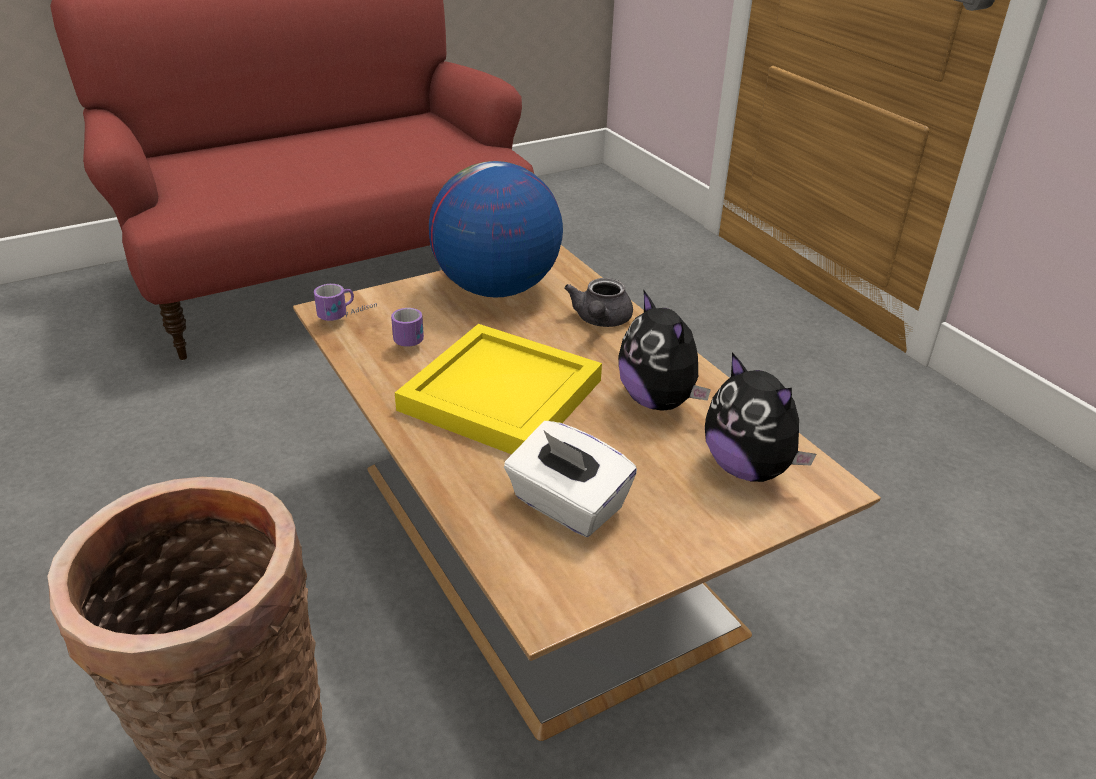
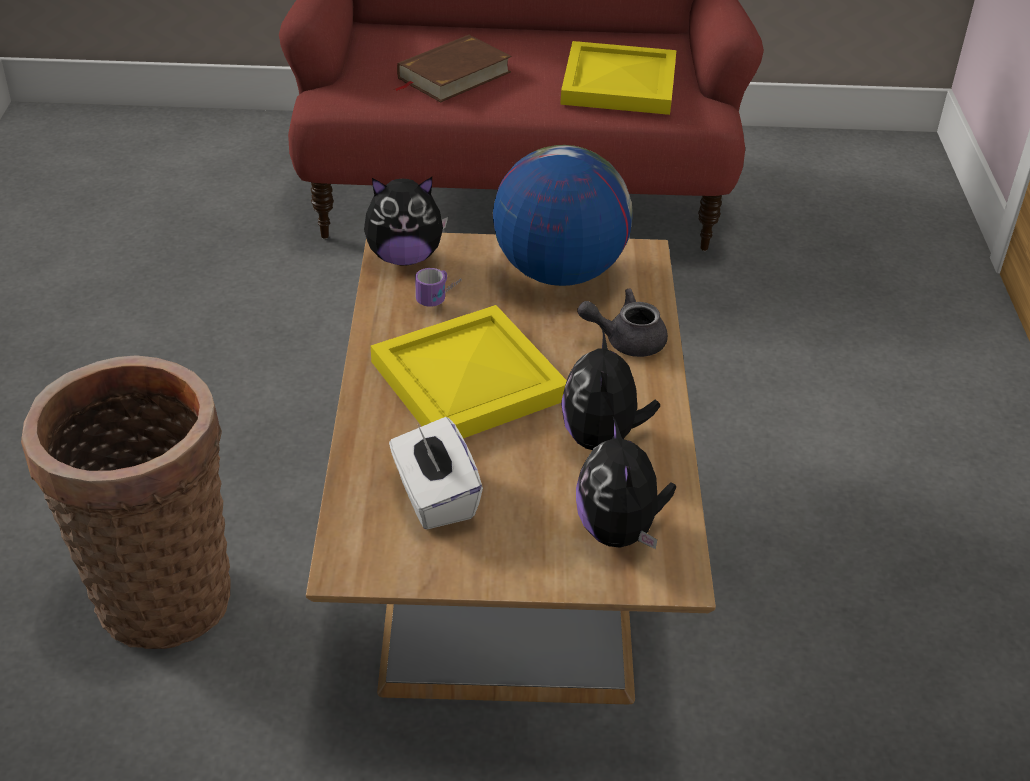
camera: 30 degrees right, 5 degrees up
(267, 174) = (453, 75): none -> brown book
(349, 316) = (404, 257): mug -> plush toy
(413, 151) = (617, 84): none -> yellow tray
(600, 321) = (626, 340): grey teapot -> grey teapot turned 45 degrees clockwise

